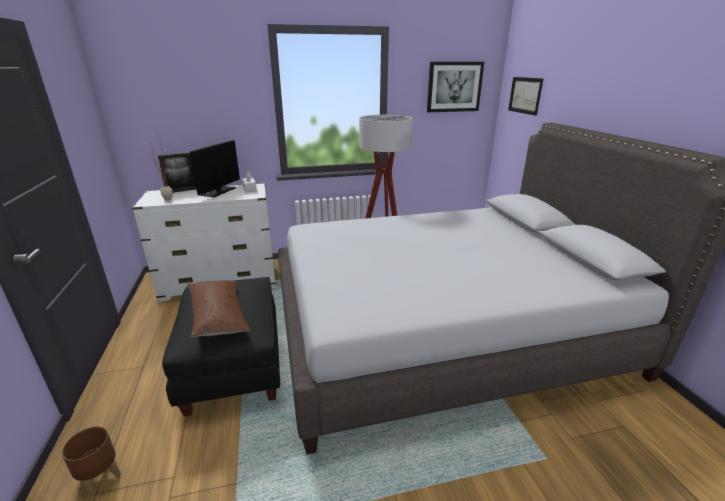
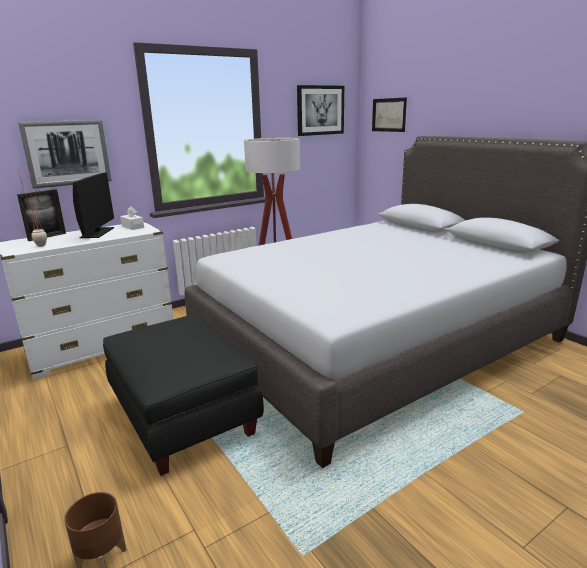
camera: 20 degrees left, 5 degrees down
(207, 121) = (67, 153): none -> picture
(218, 315) = (176, 351): brown pillow -> none

